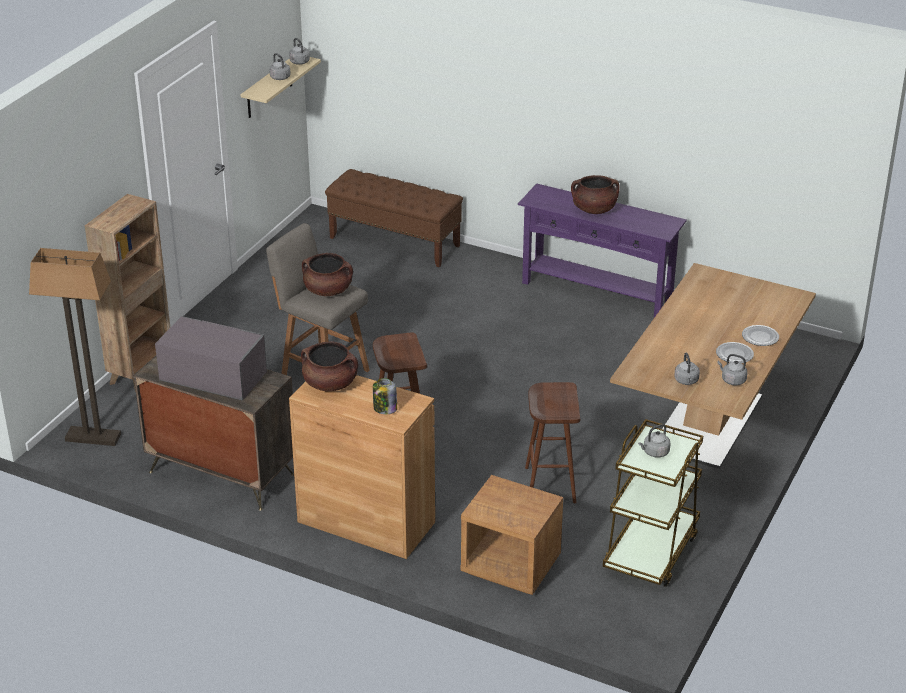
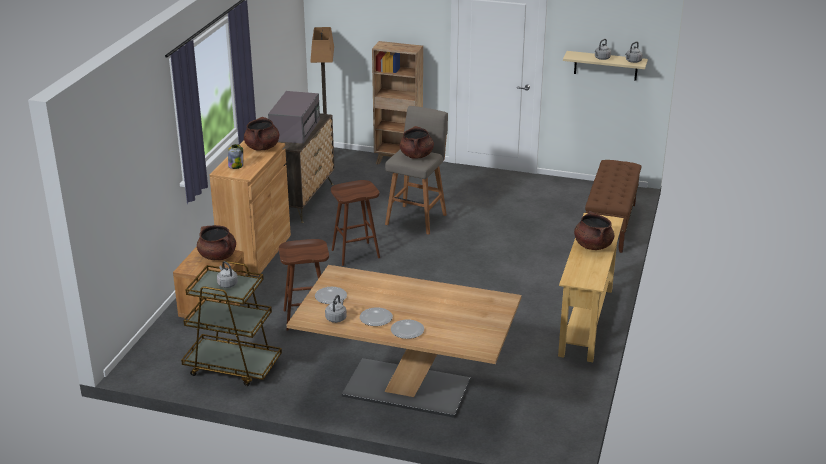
camera: 80 degrees right, 5 degrees down
(500, 497) = (218, 256): none -> brown cooking pot
(597, 291) = (586, 322): purple console table -> beige console table
(686, 381) = (330, 297): grey kettle -> plate

